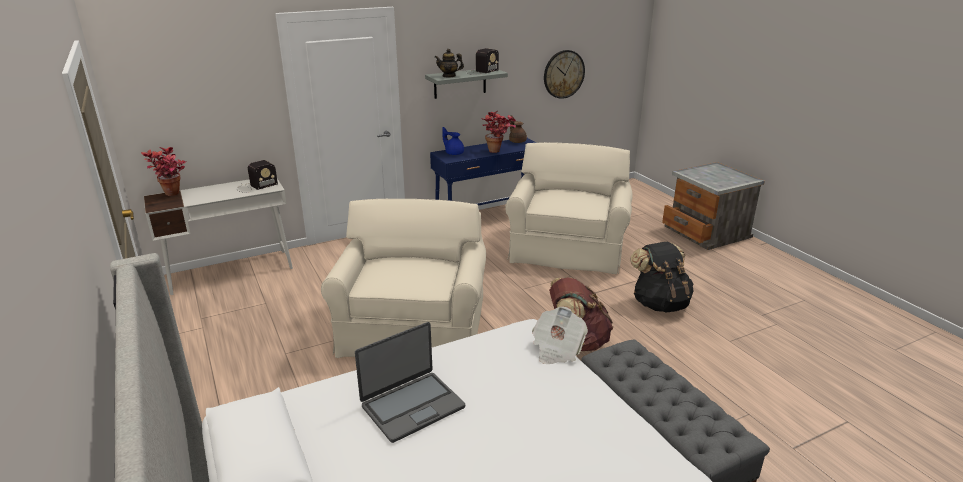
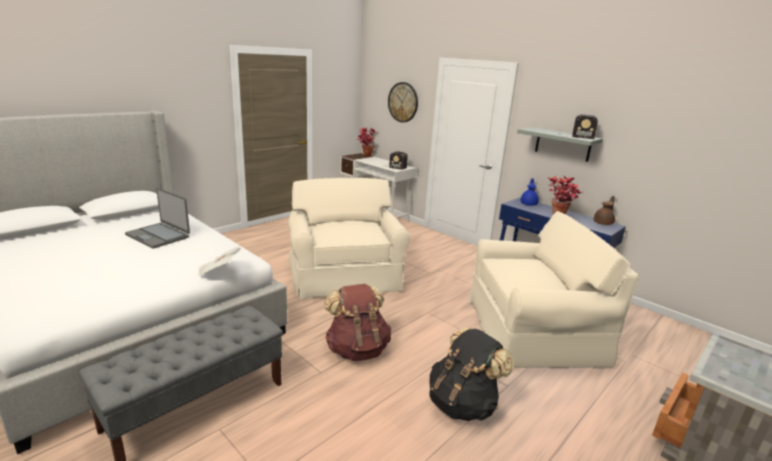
camera: 70 degrees right, 5 degrees down
(413, 326) = (344, 275): beige armchair -> beige armchair turned 90 degrees counterclockwise
(449, 76) = (538, 130): teapot -> none
(563, 74) = (702, 173): wall clock -> wall clock (403, 102)

